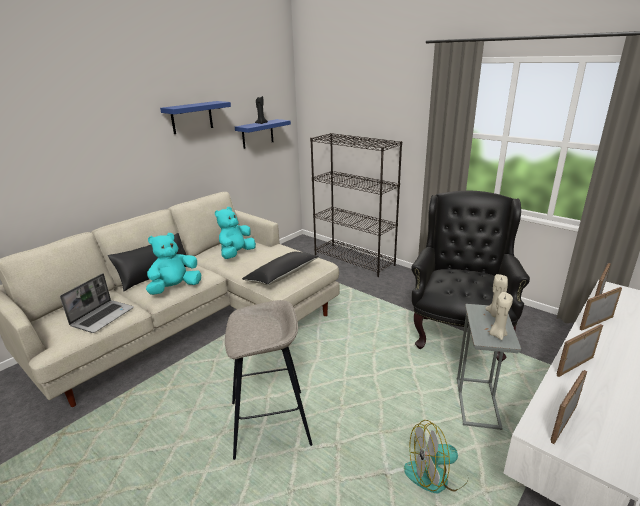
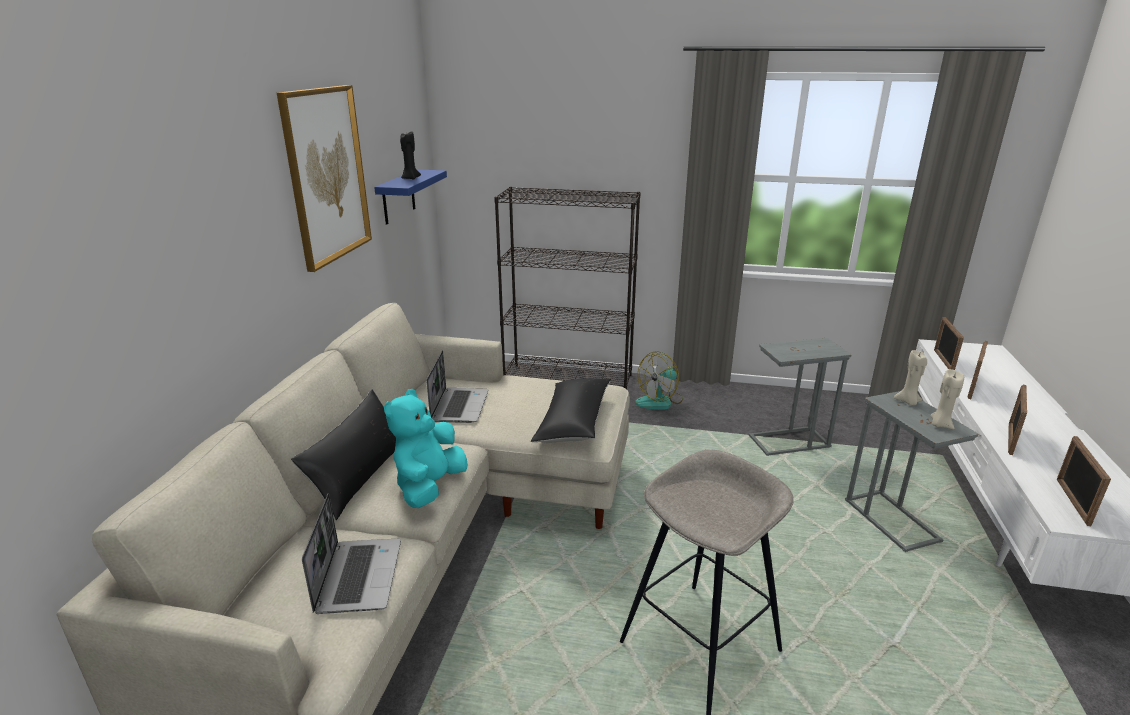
camera: 30 degrees left, 0 degrees up
(192, 117) = (327, 175): blue shelf -> picture
(236, 254) = (459, 406): turquoise plush toy -> laptop
(436, 475) = (938, 621): fan -> fan (660, 401)
(459, 331) = (789, 441): black armchair -> grey side table

